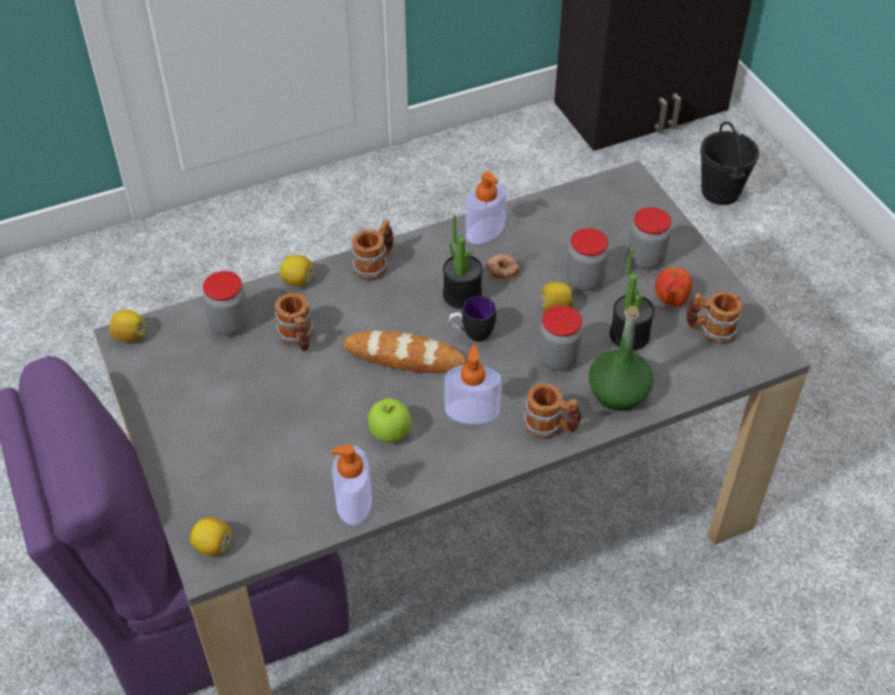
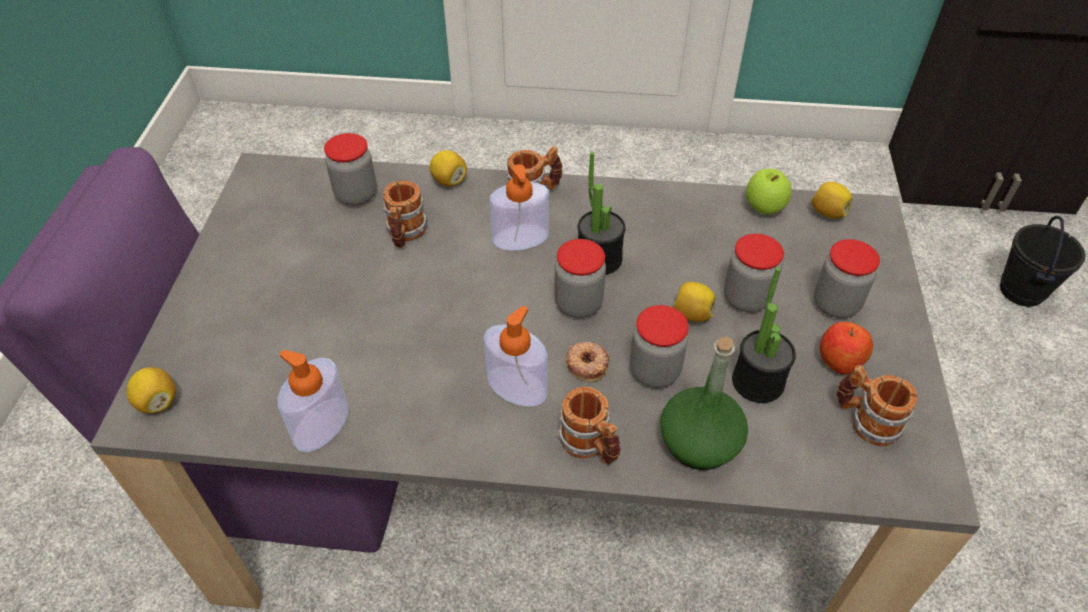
camera: 30 degrees right, 0 degrees up
(129, 336) = (264, 170): lemon -> lemon (827, 212)
(390, 433) = (415, 369): apple -> apple (764, 208)
(405, 357) = (492, 296): bread -> none
(472, 335) = (578, 304): mug -> jar
(485, 231) = (671, 204): soap dispenser -> soap dispenser (520, 238)
(502, 270) = (661, 250): donut -> donut (587, 364)

